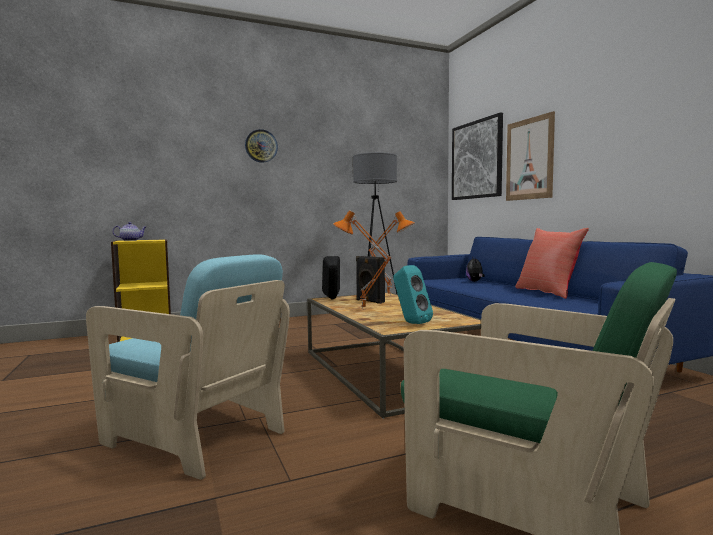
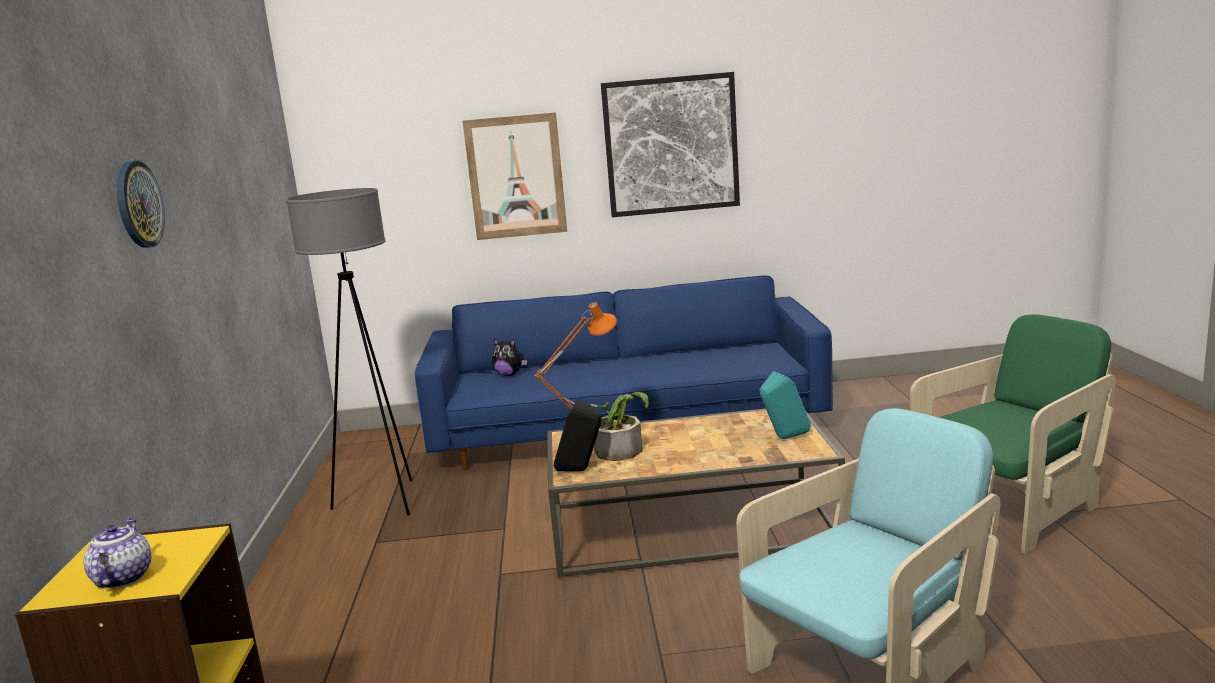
camera: 70 degrees left, 10 degrees up
(362, 309) = (683, 457): orange table lamp -> none
(369, 301) = (621, 448): black speaker -> potted plant
(476, 160) = (387, 173): picture -> picture (671, 145)
(548, 292) = (641, 357): red pillow -> none

